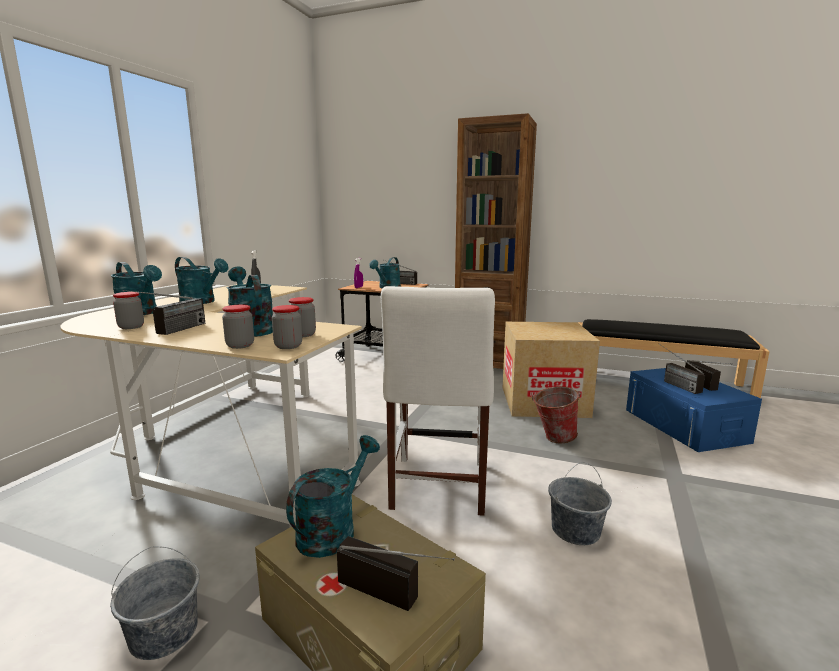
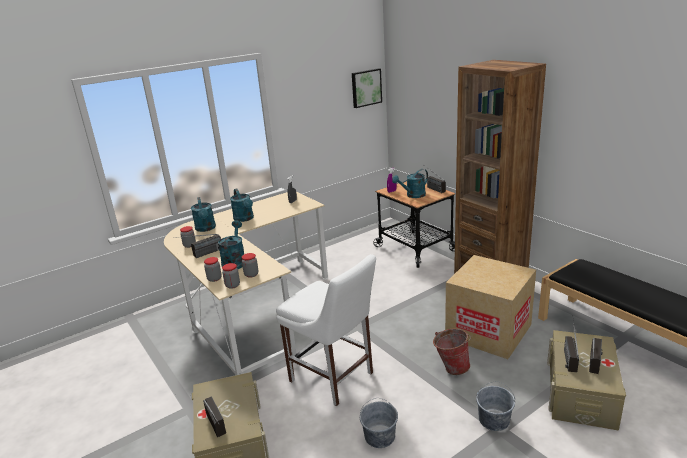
camera: 35 degrees right, 10 degrees up
(163, 633) = (166, 406): grey bucket -> grey bucket (493, 420)
(303, 176) = (366, 87): none -> picture
(333, 529) = (226, 388): turquoise watering can -> none
(437, 488) = (334, 378): white chair -> white chair turned 90 degrees counterclockwise
(684, 425) = (581, 392): blue storage box -> beige storage box

